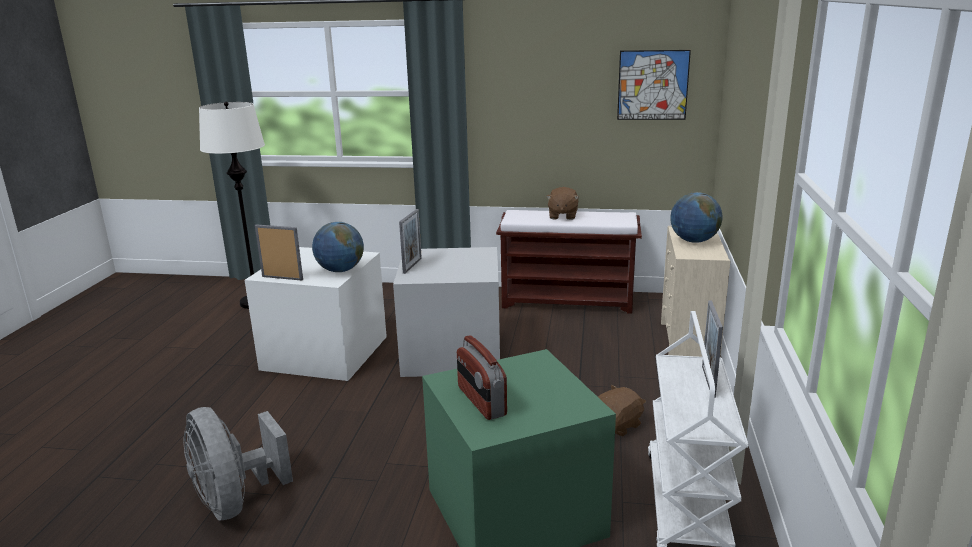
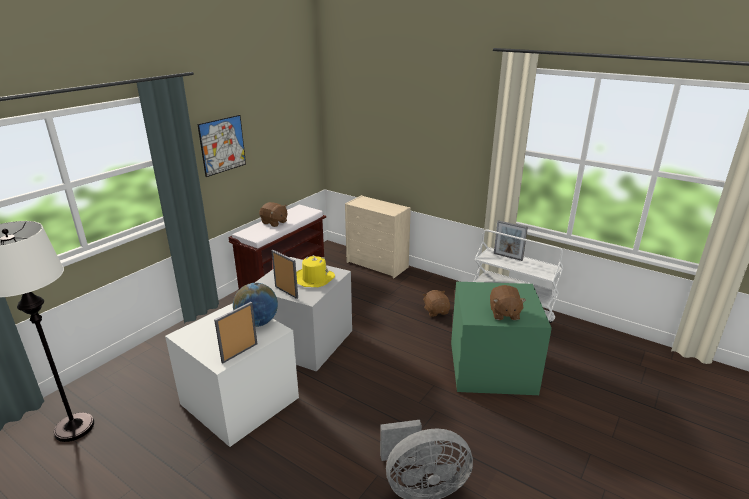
camera: 65 degrees left, 5 degrees up
(456, 269) = (314, 278): none -> yellow hat
(481, 401) = (504, 313): radio -> brown plush toy
(653, 85) = (293, 119): picture -> picture (222, 145)
(694, 241) = (375, 205): globe -> none

